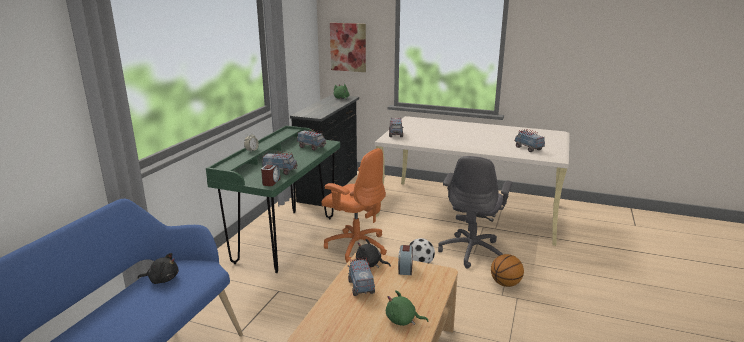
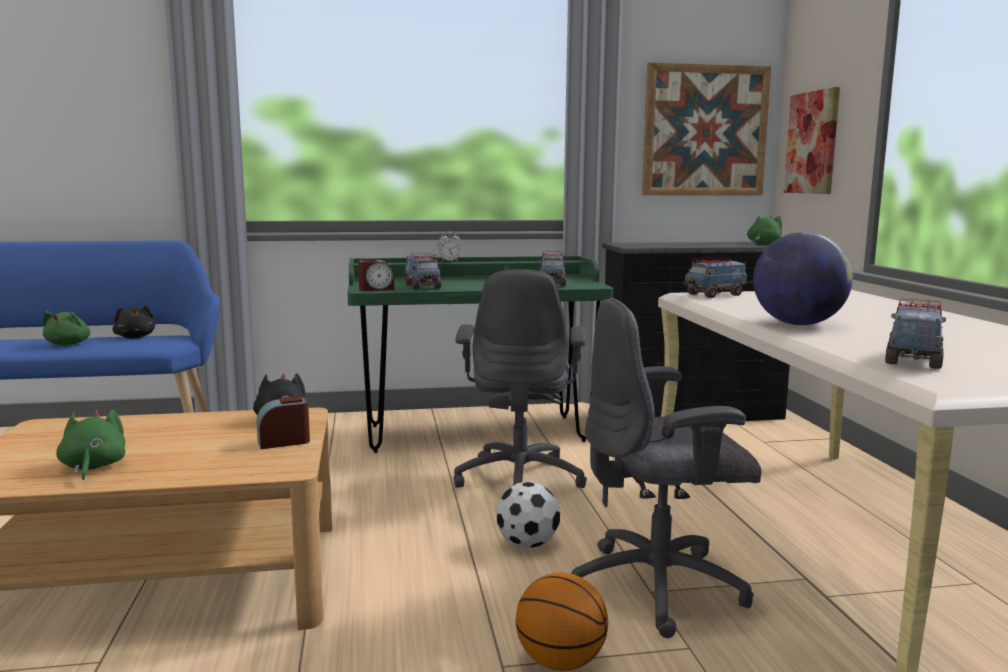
camera: 60 degrees right, 10 degrees down
(157, 305) = (69, 344): none -> green plush toy
(300, 44) = (705, 131): none -> picture
(356, 246) = (520, 478): orange office chair -> grey office chair
(361, 287) = (197, 427): toy truck -> none
(466, 142) = (798, 324): none -> globe

